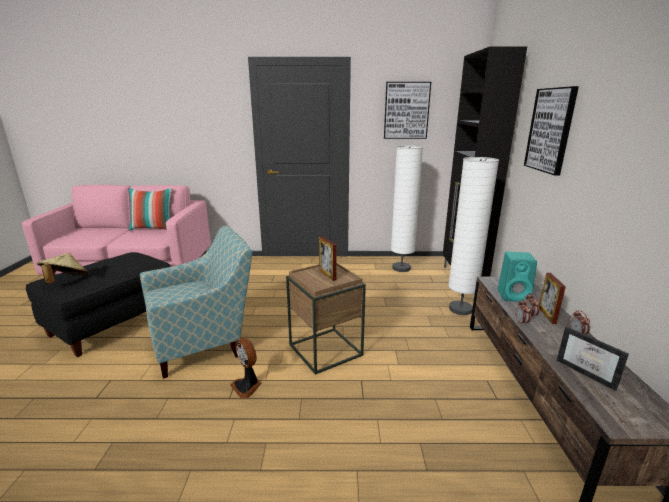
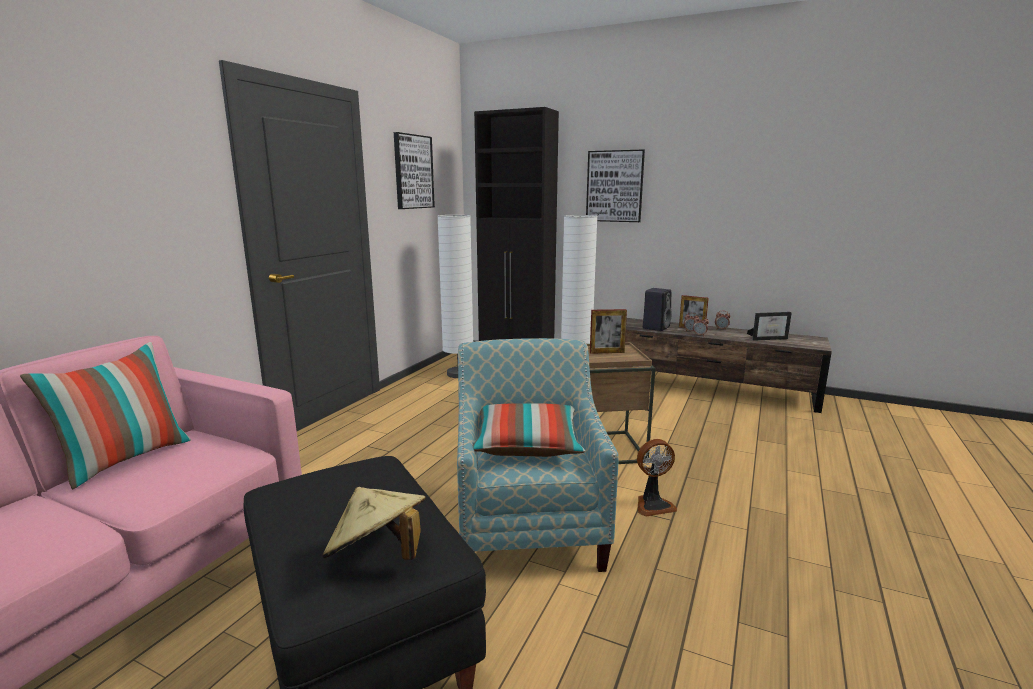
camera: 65 degrees left, 5 degrees down
(190, 291) = (527, 445): none -> pillow
(514, 296) = (656, 327): turquoise speaker -> black speaker

